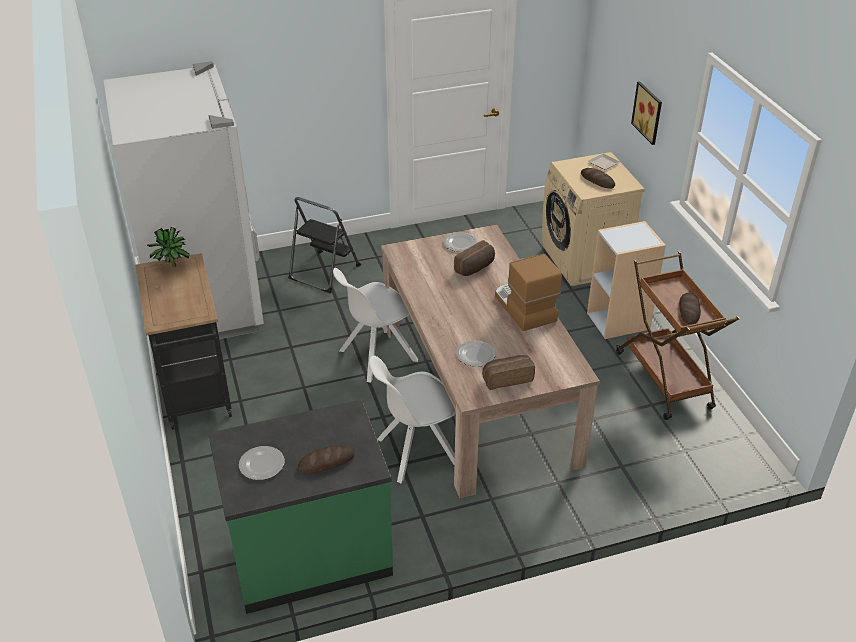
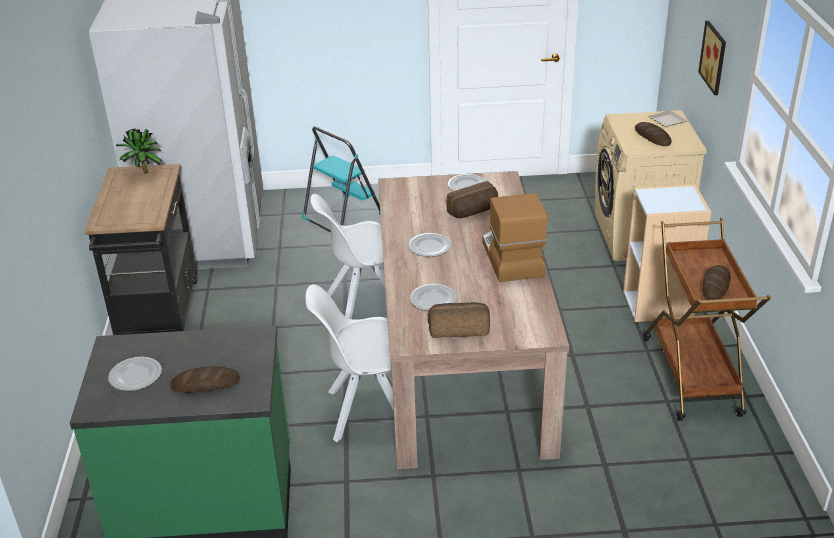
camera: 15 degrees right, 5 degrees down
(322, 273) = (340, 217): black step ladder -> turquoise step ladder
(453, 306) = (430, 247): none -> plate

